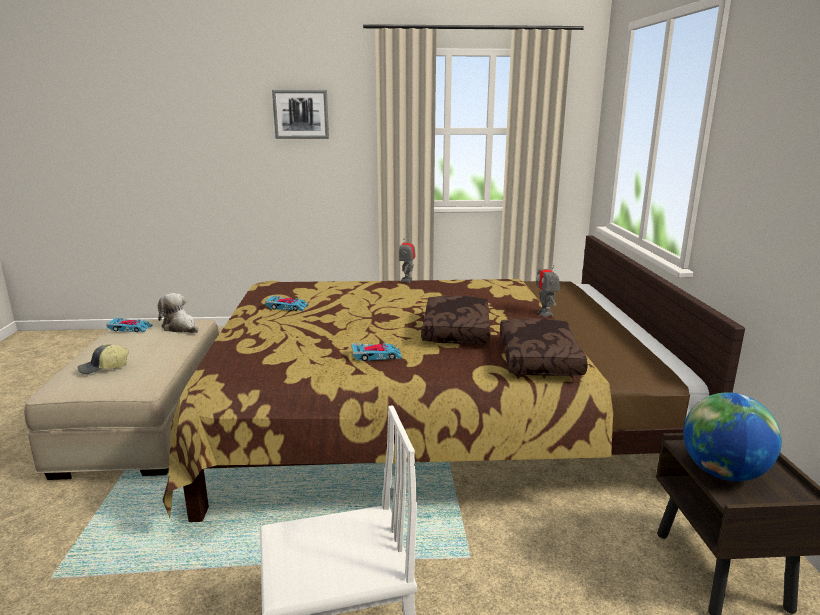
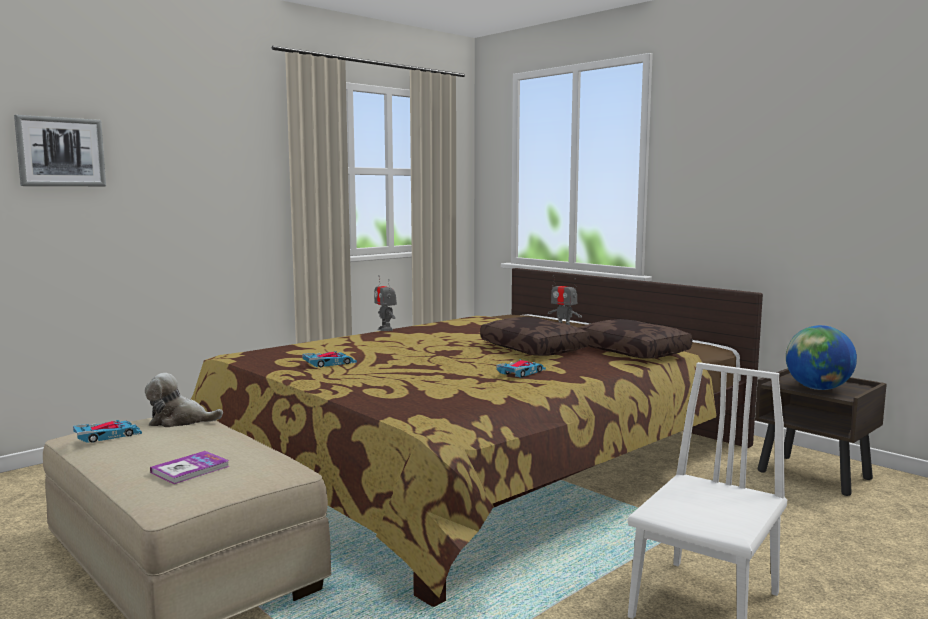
camera: 40 degrees left, 10 degrees down
(104, 368) = (190, 469): cap -> book
(301, 114) = (192, 146): picture -> picture (61, 152)

